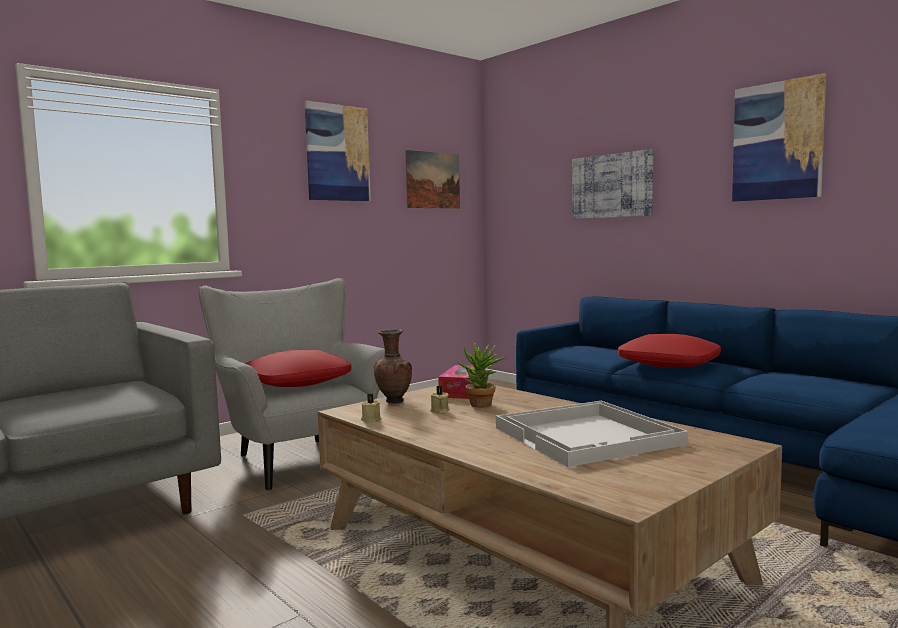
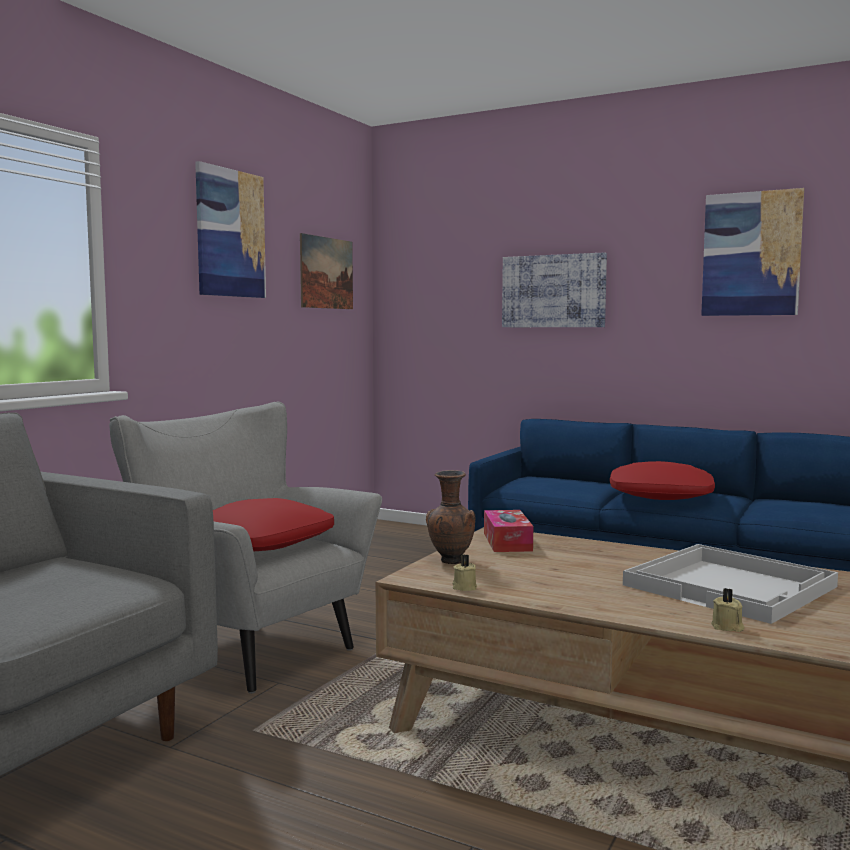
camera: 20 degrees left, 0 degrees up
(440, 411) = (526, 570): beige candle -> beige candle (727, 627)
(482, 406) = (562, 559): potted plant -> none

